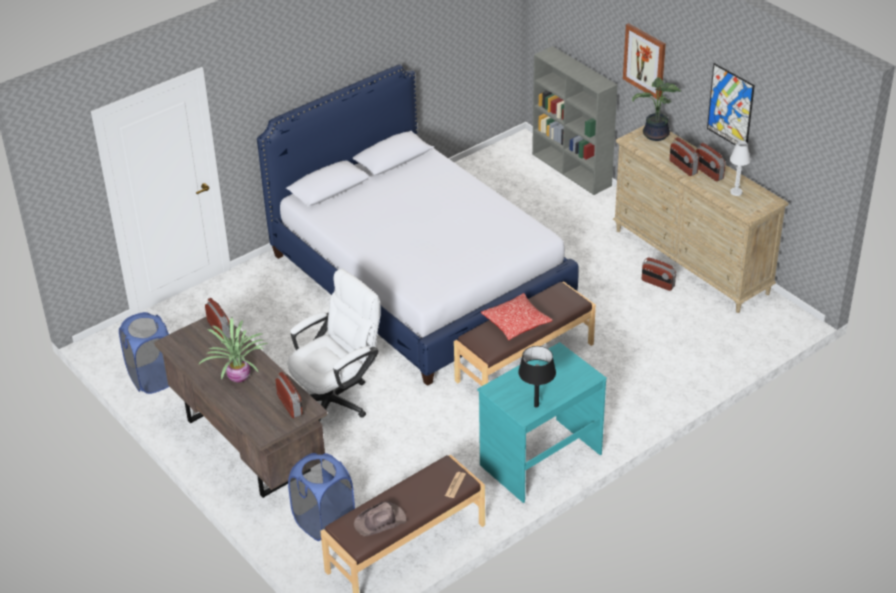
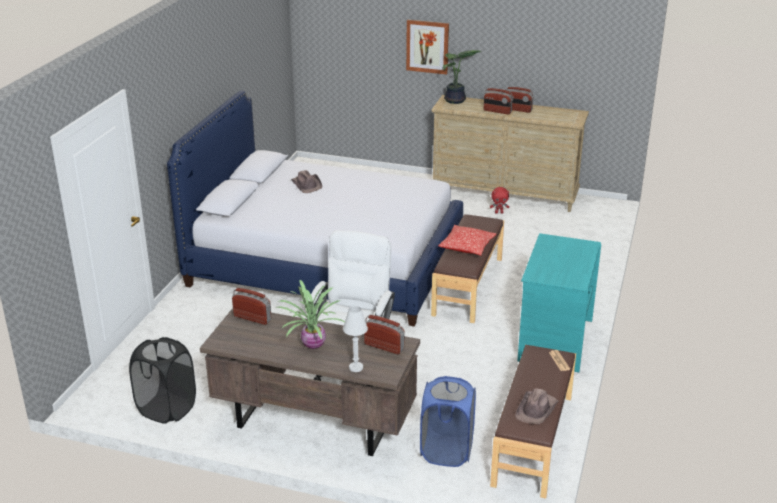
camera: 35 degrees left, 10 degrees down
(152, 378) = (166, 409): blue laundry basket -> black laundry basket
(420, 191) = (307, 185): none -> brown hat
(536, 406) = (578, 274): black table lamp -> none
(572, 170) = (360, 169): grey bookcase -> none
(657, 283) = (499, 212): radio -> red plush toy
(730, 107) = (521, 53): picture -> none
(736, 192) = (549, 114): white table lamp -> white table lamp (356, 367)

